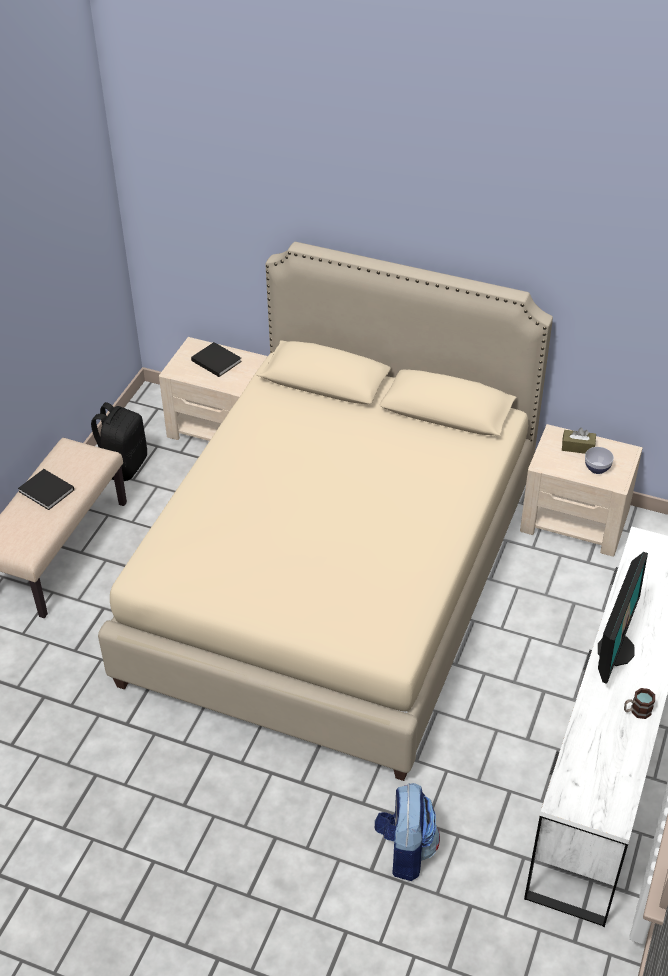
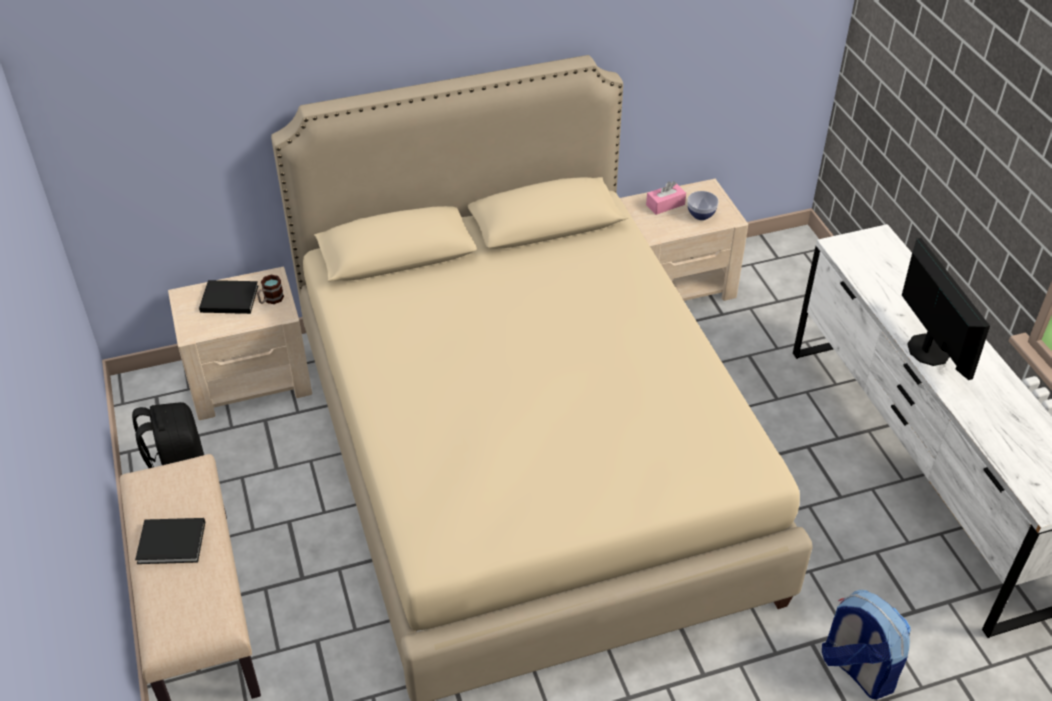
camera: 40 degrees left, 0 degrees up
(578, 447) = (665, 204): brown tissue box -> pink tissue box
(636, 711) = (1003, 391): mug -> mug (270, 300)

